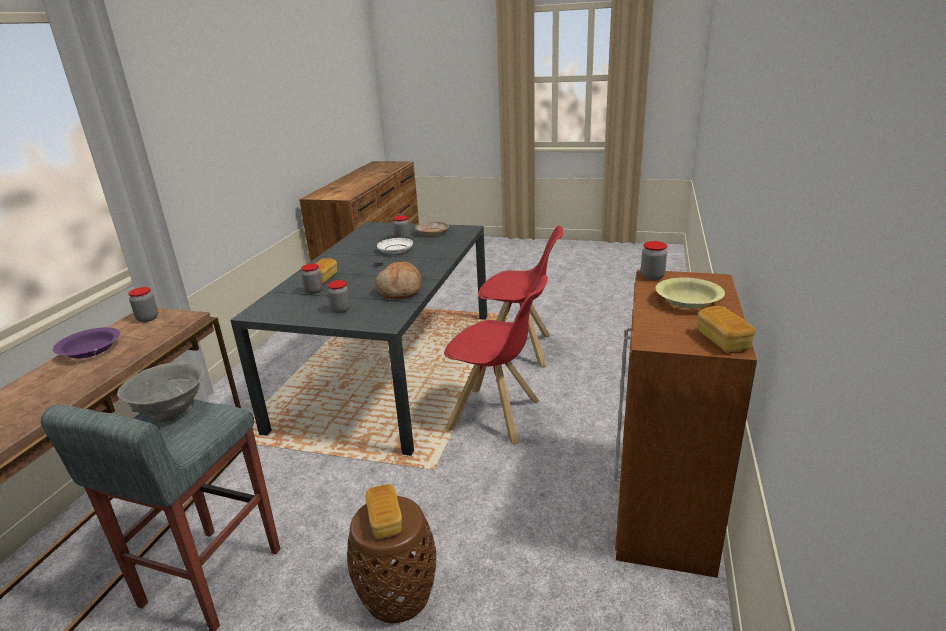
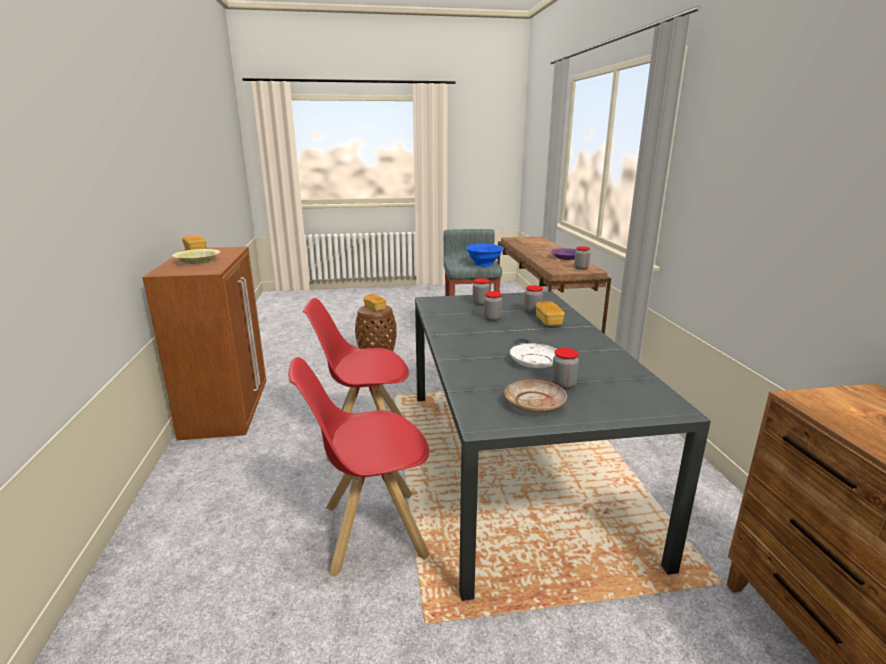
camera: 155 degrees right, 5 degrees down
(170, 411) = (484, 264): grey bowl -> blue bowl
(400, 290) = (453, 320): bread -> none
(652, 276) = (211, 270): jar -> jar (492, 318)

